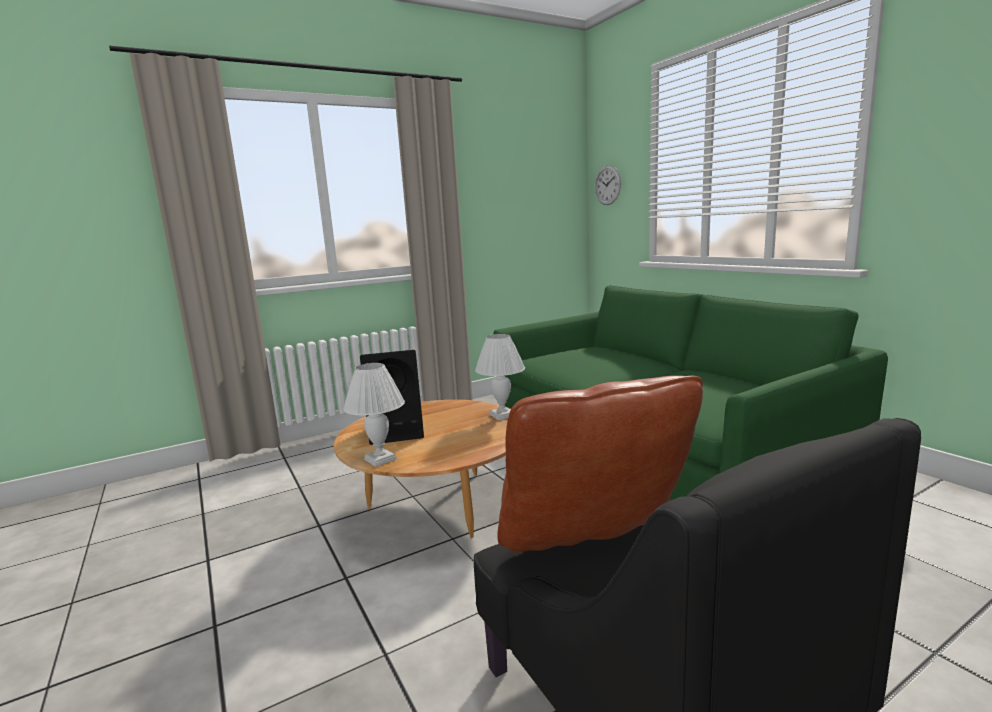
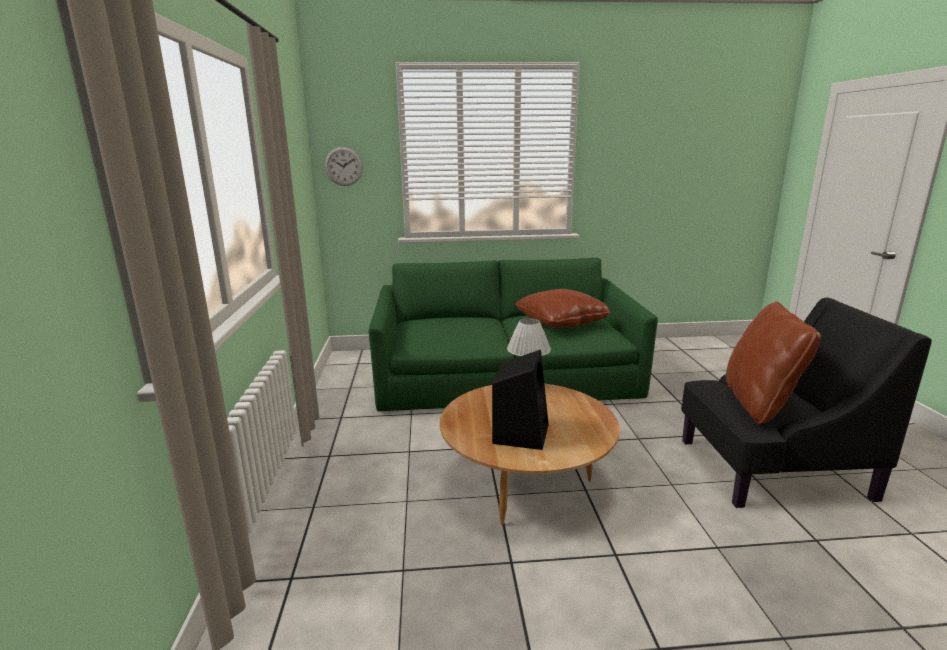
camera: 65 degrees left, 5 degrees up
(381, 459) = (583, 449): white table lamp -> none
(705, 385) = (561, 322): none -> brown pillow

